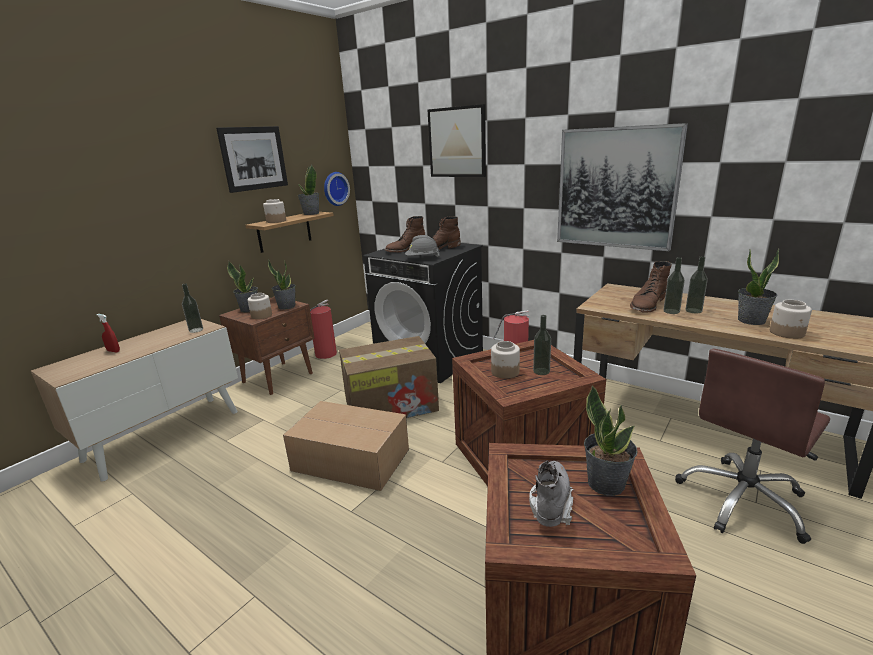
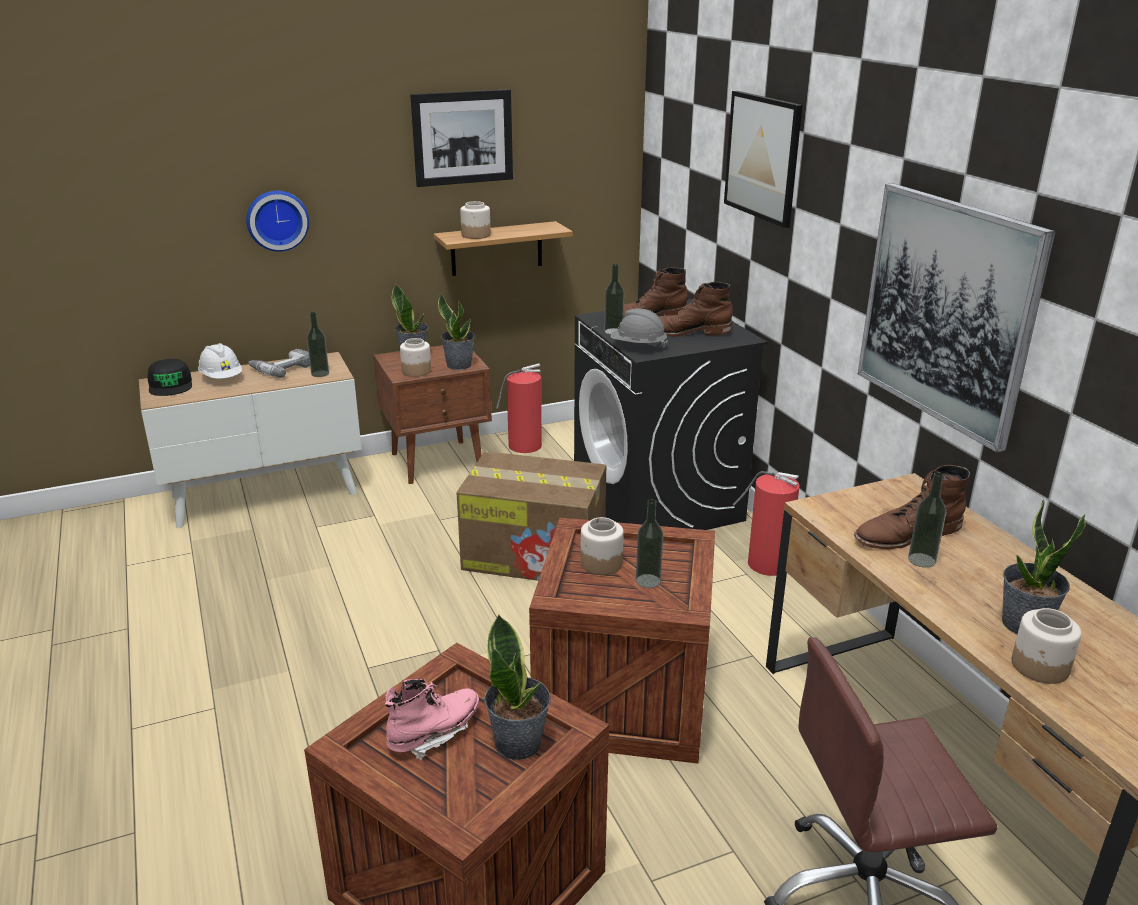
camera: 30 degrees right, 5 degrees up
(68, 366) = (171, 385): none -> black cap
(113, 351) = (222, 378): red spray bottle -> white hard hat
(160, 334) = (281, 368): none -> power drill
(311, 213) = (541, 227): potted plant -> none
(334, 189) = (600, 187): wall clock -> wall clock (277, 220)
(349, 459) = (421, 606): cardboard box -> none
(551, 504) = (434, 734): grey boot -> pink boot
(693, 310) = (961, 572): bottle -> bottle (613, 331)

